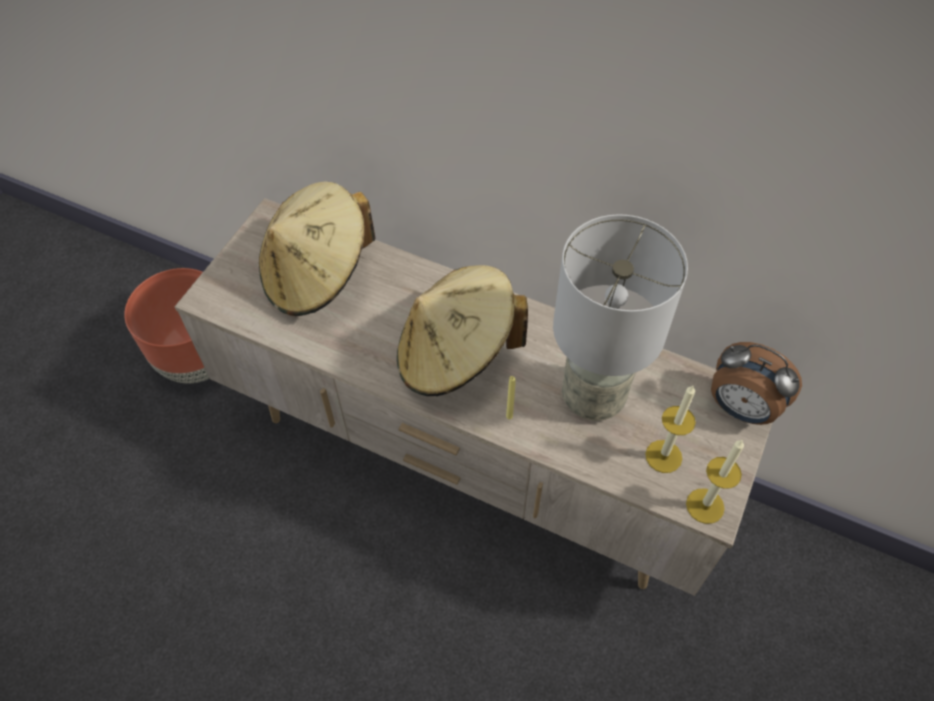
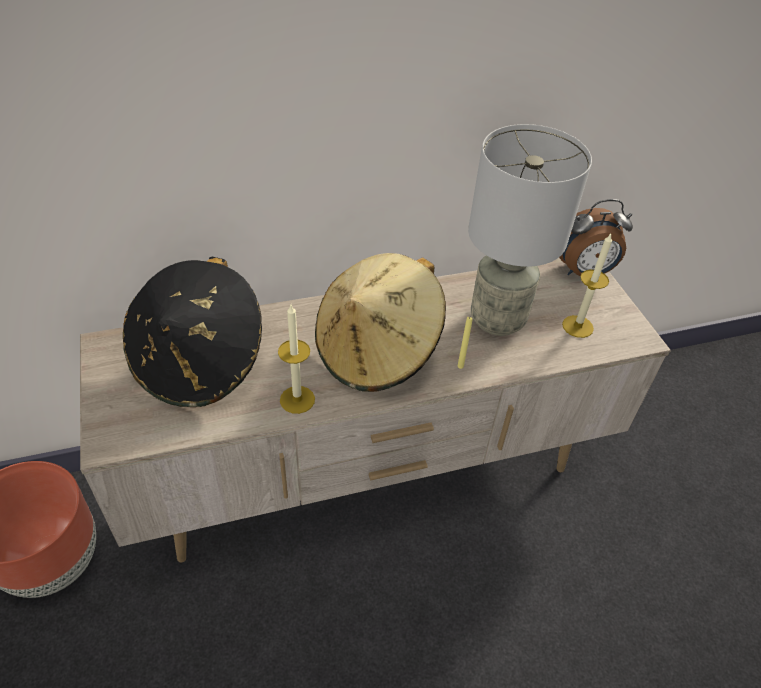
camera: 45 degrees left, 10 degrees down
(317, 275) = (199, 363): beige hat -> black hat
(705, 506) = (632, 338): candle -> candle (297, 399)

